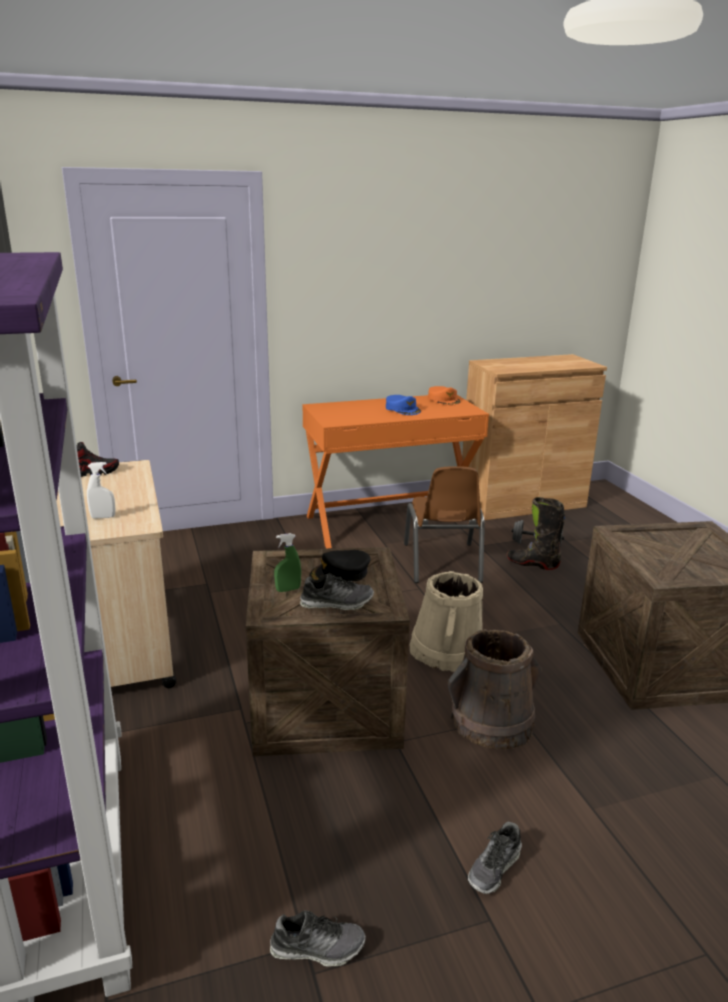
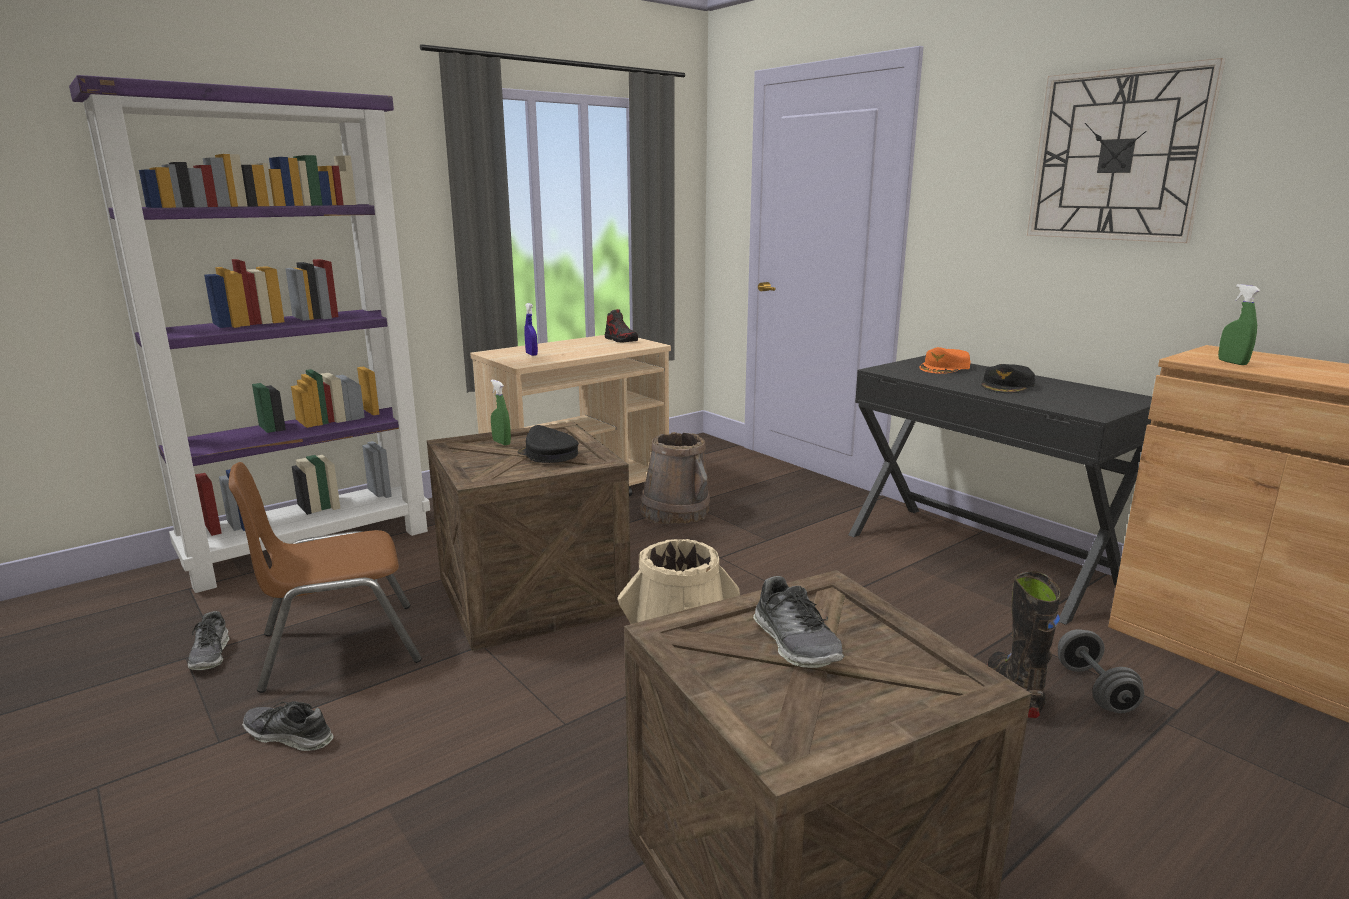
camera: 70 degrees right, 5 degrees down
(103, 517) = (531, 354): white spray bottle -> blue spray bottle
(336, 603) = (483, 461): shoe -> shoe (795, 643)
(390, 521) = (979, 557): orange desk -> black desk
(403, 409) = (1007, 386): blue cap -> black cap
(411, 259) = (1117, 156): none -> wall clock
(442, 563) = (909, 613): brown chair -> brown chair (339, 646)
(444, 400) = (1109, 397): orange cap -> orange cap (945, 368)
(492, 722) = (541, 704): brown bucket -> brown bucket (675, 511)
(513, 368) = (1232, 362): none -> green spray bottle

